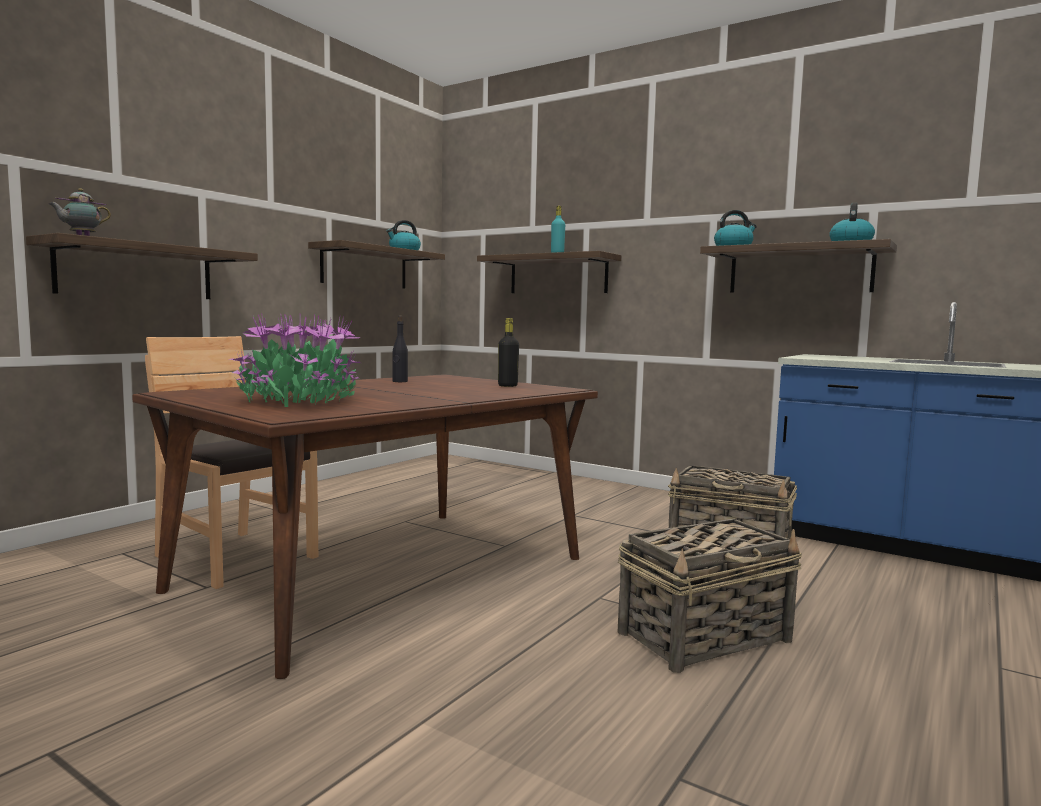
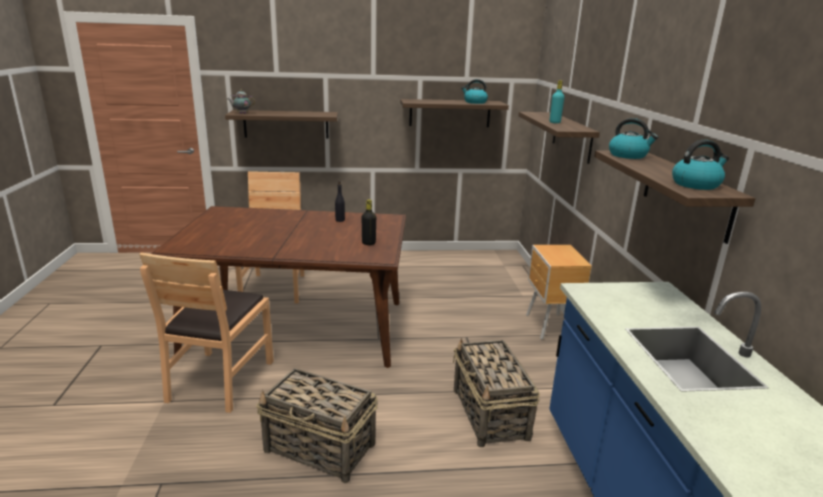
camera: 50 degrees right, 15 degrees up
(299, 401) = (222, 234): potted plant -> none
(435, 659) = (220, 380): none -> brown chair
(610, 488) = (549, 327): none -> brown nightstand

